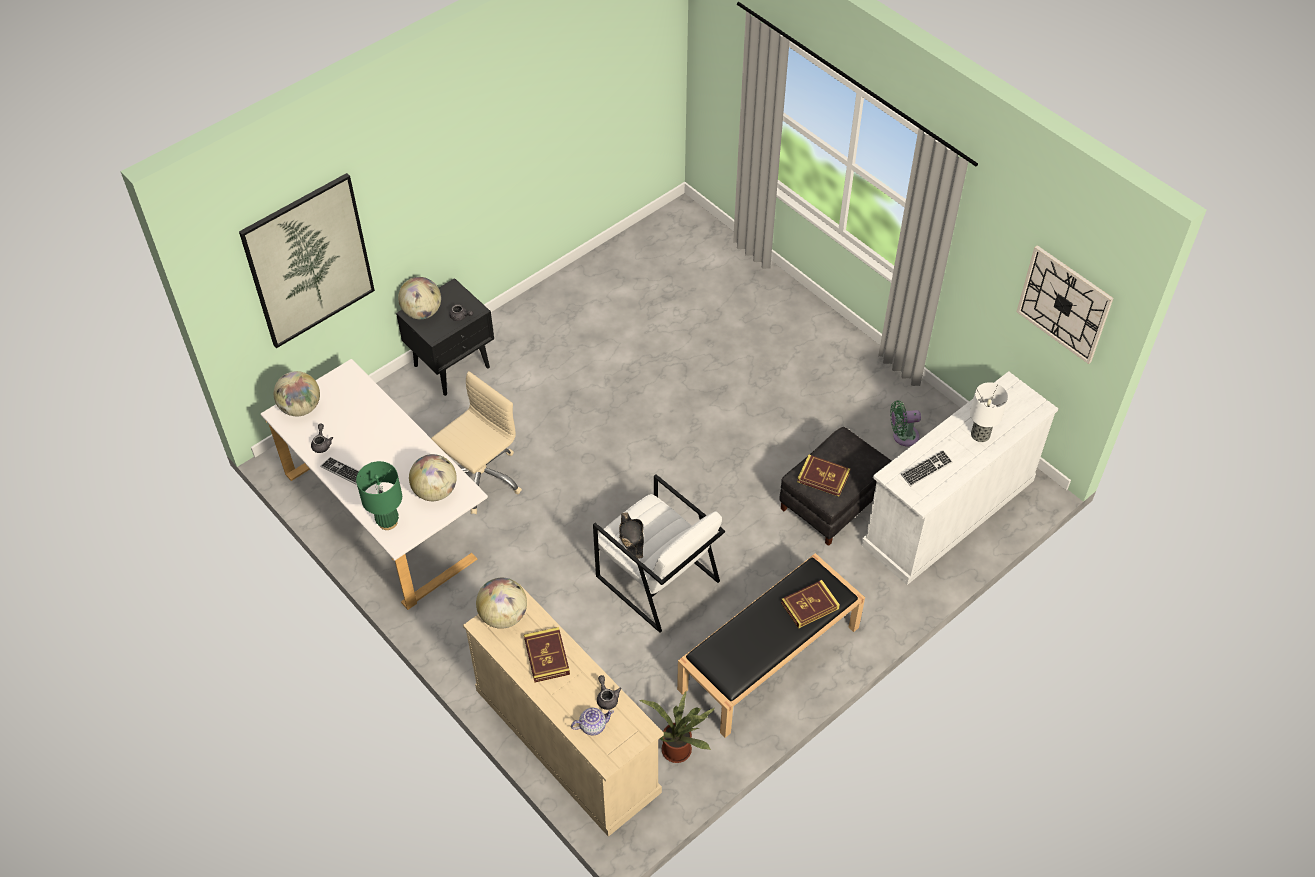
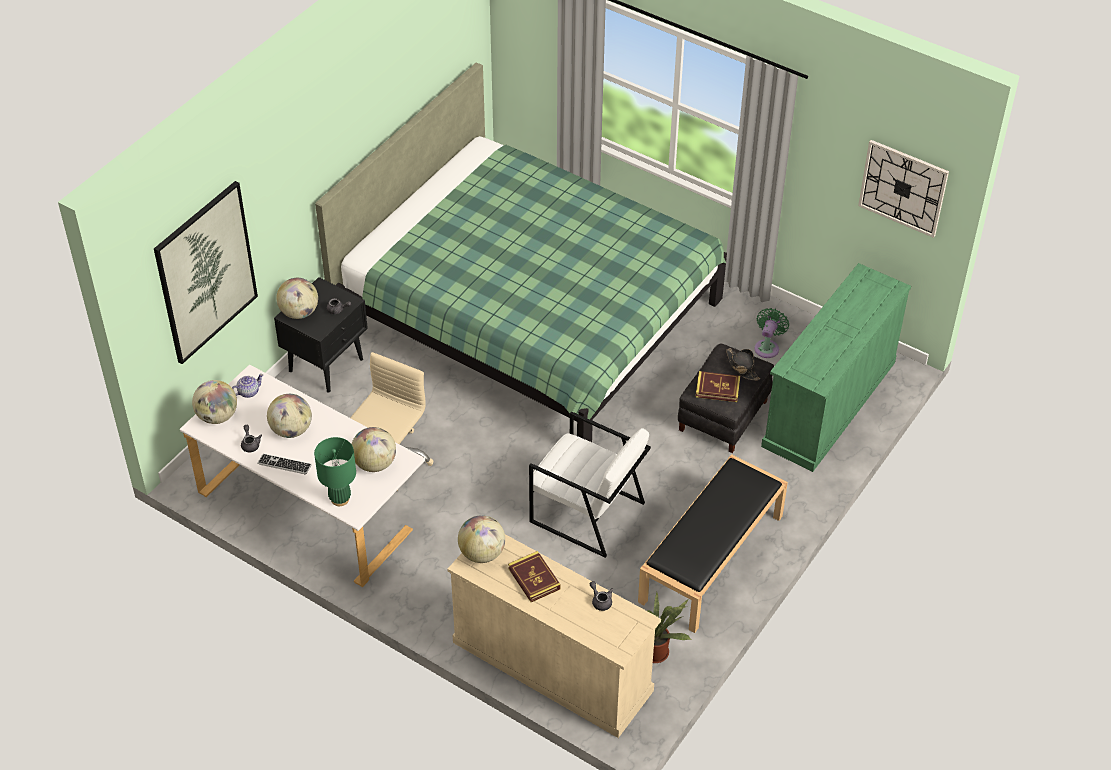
camera: 15 degrees left, 5 degrees down
(366, 437) = (291, 430): none -> globe
(592, 726) = (596, 626): teapot -> teapot (248, 392)
(631, 537) = (563, 472): black hat -> black hat (742, 367)
(668, 353) = (529, 315): none -> green bed
(809, 606) = (743, 498): book -> none
(902, 436) = (767, 347): green fan -> green fan turned 135 degrees clockwise
(926, 469) = (815, 357): keyboard -> none
(948, 513) = (829, 404): white dresser -> green dresser
(979, 435) = (851, 320): table lamp -> none

